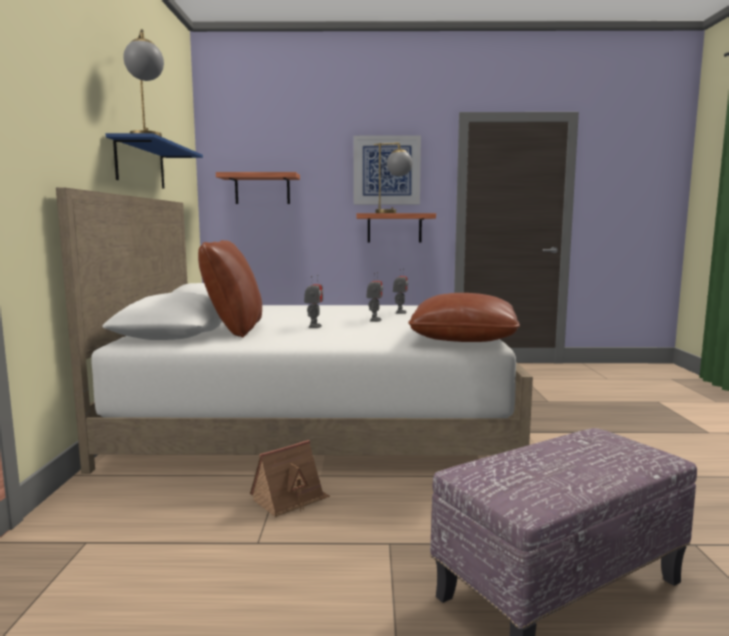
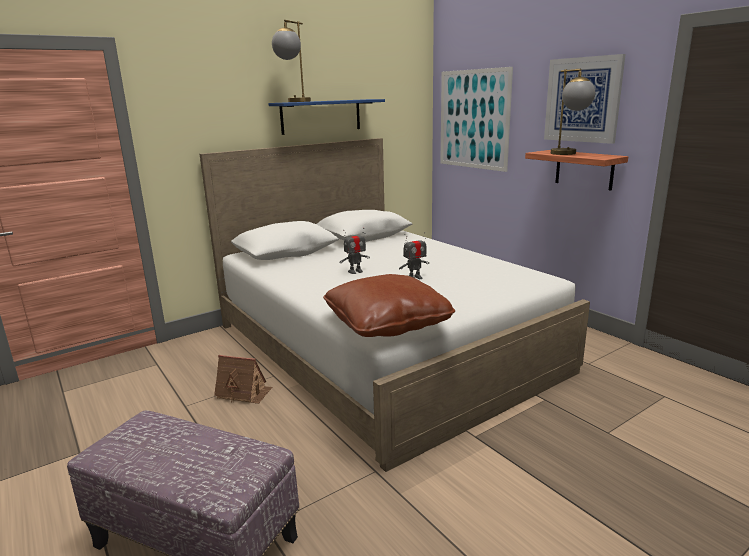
camera: 55 degrees right, 10 degrees up
(234, 330) = (309, 259): brown pillow -> none
(262, 189) = (473, 119): shelf -> picture
(400, 312) = (468, 275): toy robot -> none

